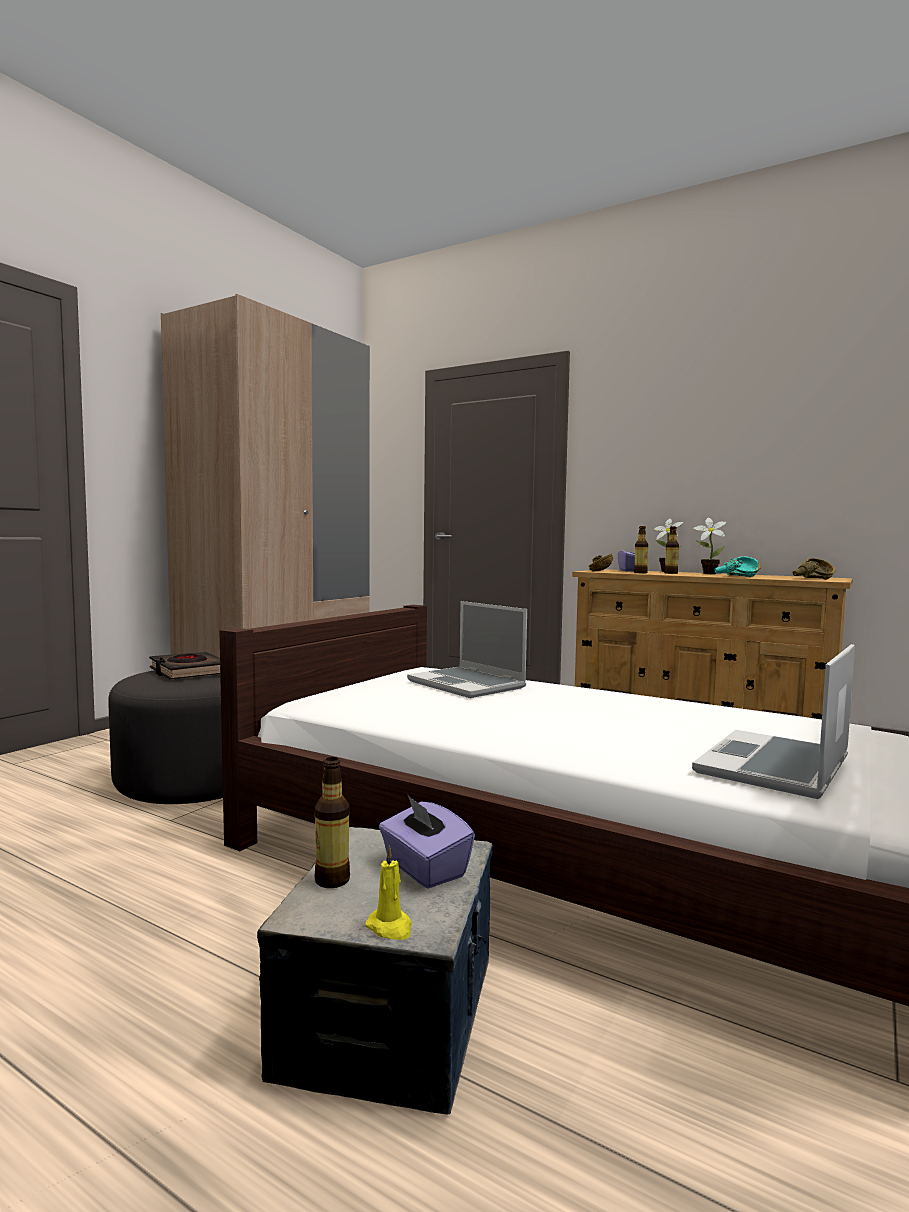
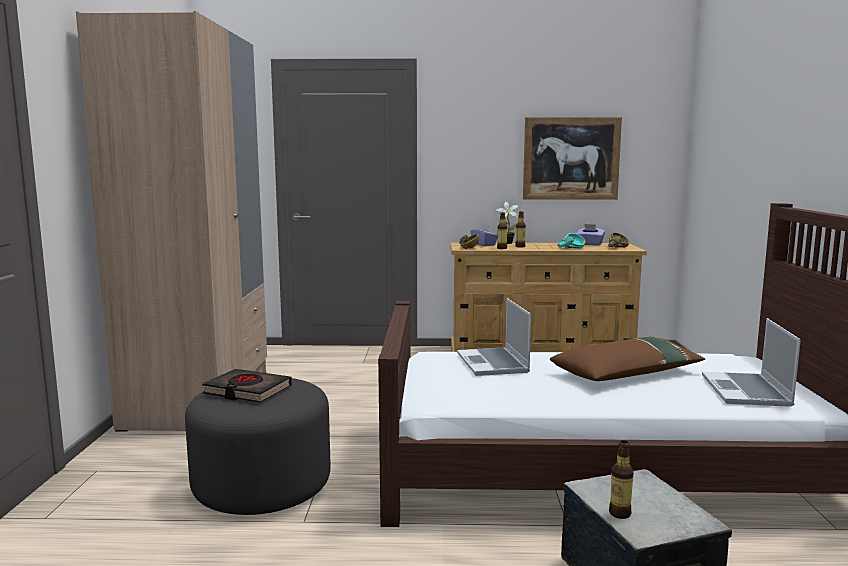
camera: 30 degrees left, 5 degrees up
(390, 927) = (688, 526): yellow candle -> none
(424, 869) = (647, 493): purple tissue box -> purple tissue box (589, 244)
(468, 684) = (493, 364): laptop -> laptop turned 60 degrees clockwise
(621, 717) = (627, 373): none -> brown pillow
(707, 573) = (541, 245): potted plant -> none
(764, 459) = (571, 158): none -> picture

